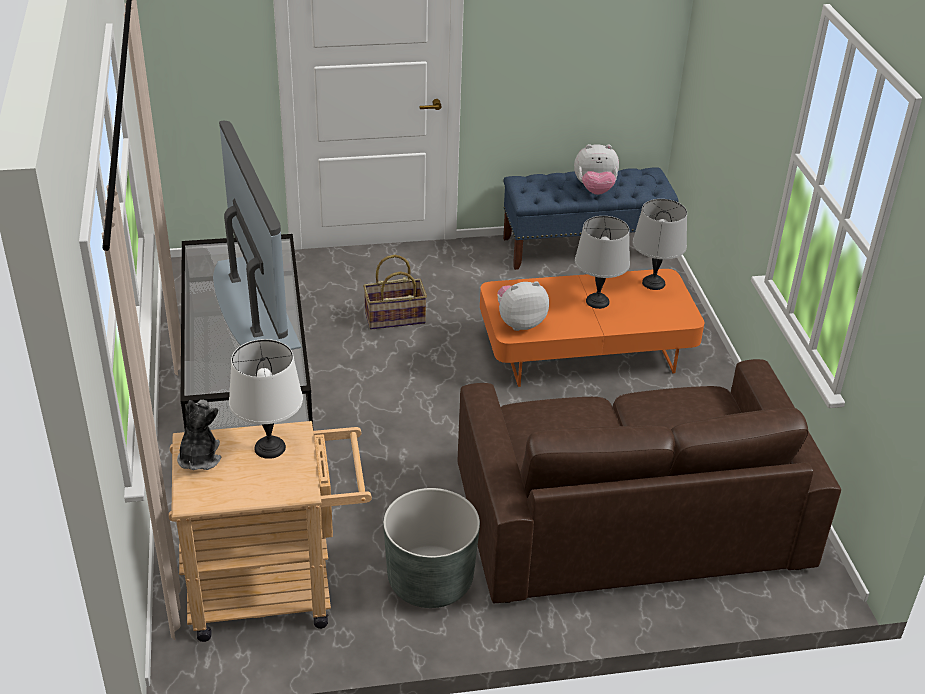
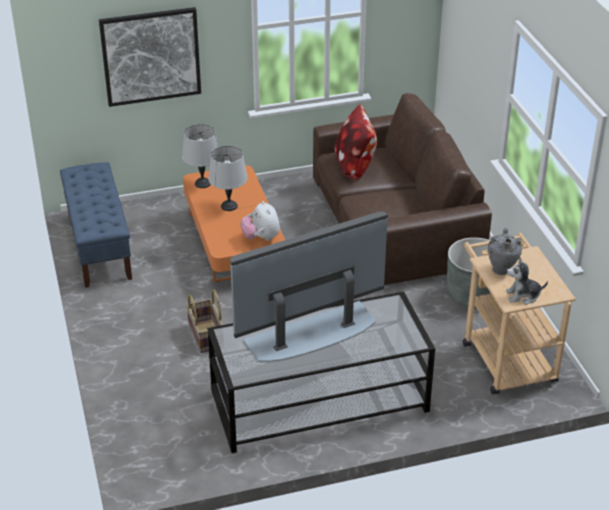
camera: 95 degrees left, 0 degrees up
(270, 447) = (501, 269): white table lamp -> grey vase
(595, 190) = (102, 195): plush toy -> none
(686, 413) = (355, 165): none -> pillow
(733, 101) = (151, 56): none -> picture

